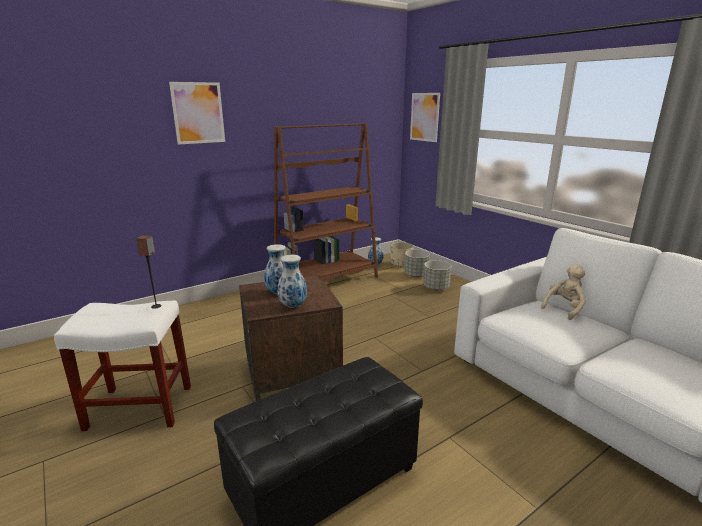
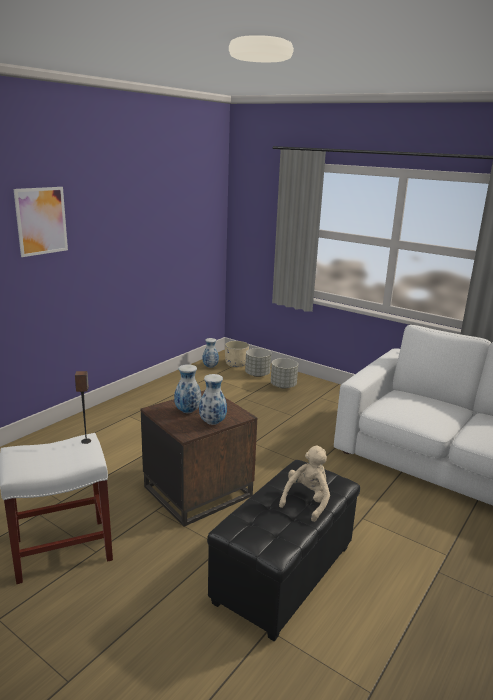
camera: 20 degrees left, 0 degrees up
(327, 280) = (170, 389): brown bookcase -> none
(424, 117) = (254, 212): picture -> none
(564, 308) = (421, 395): beige plush toy -> beige plush toy (307, 501)

